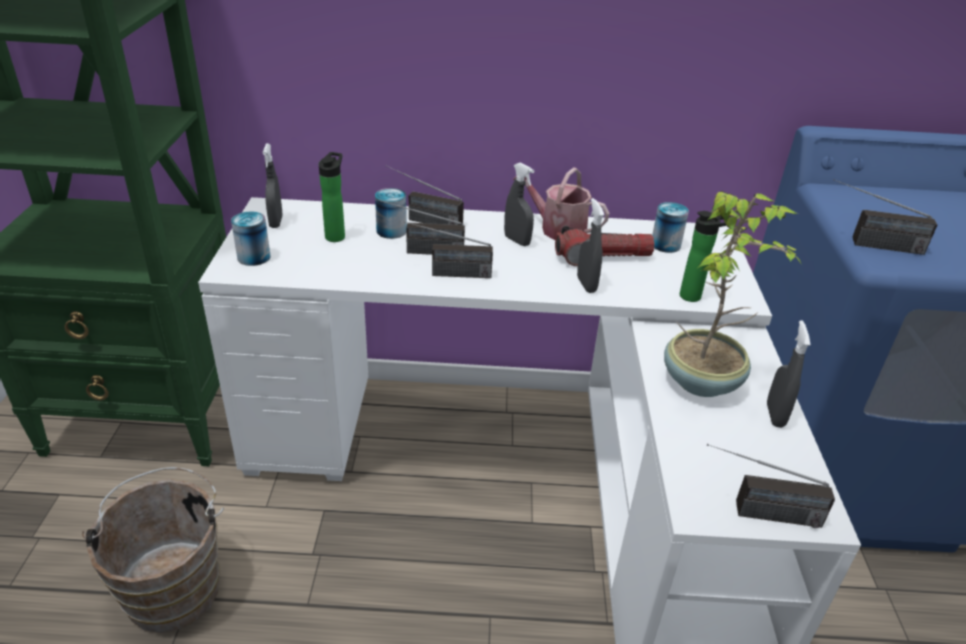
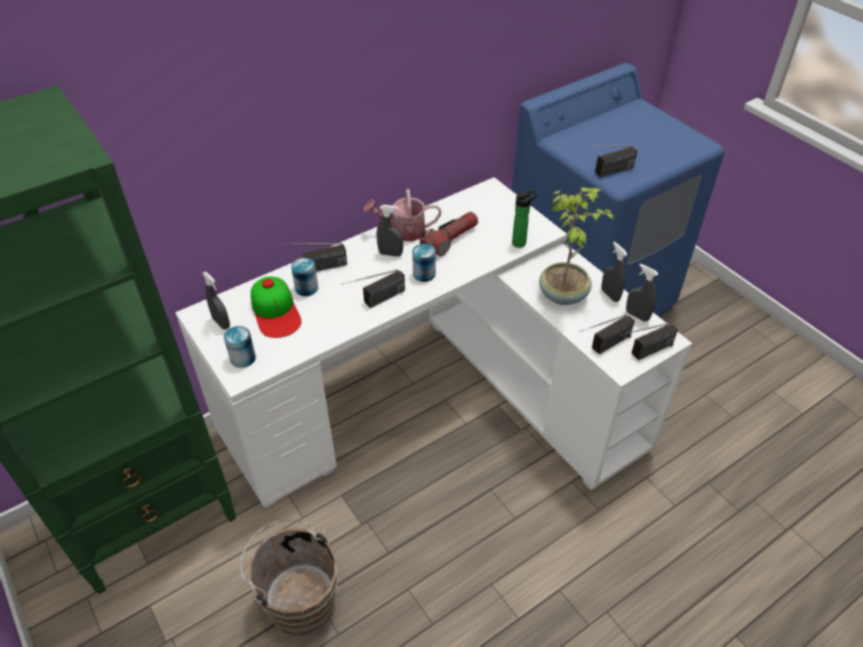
camera: 35 degrees left, 10 degrees up
(336, 236) = (276, 311): bottle -> cap
(420, 251) = (342, 294): radio -> radio (603, 347)
(586, 284) = (460, 265): grey spray bottle -> grey spray bottle (637, 315)
(665, 245) = (474, 211): can -> can (424, 274)

